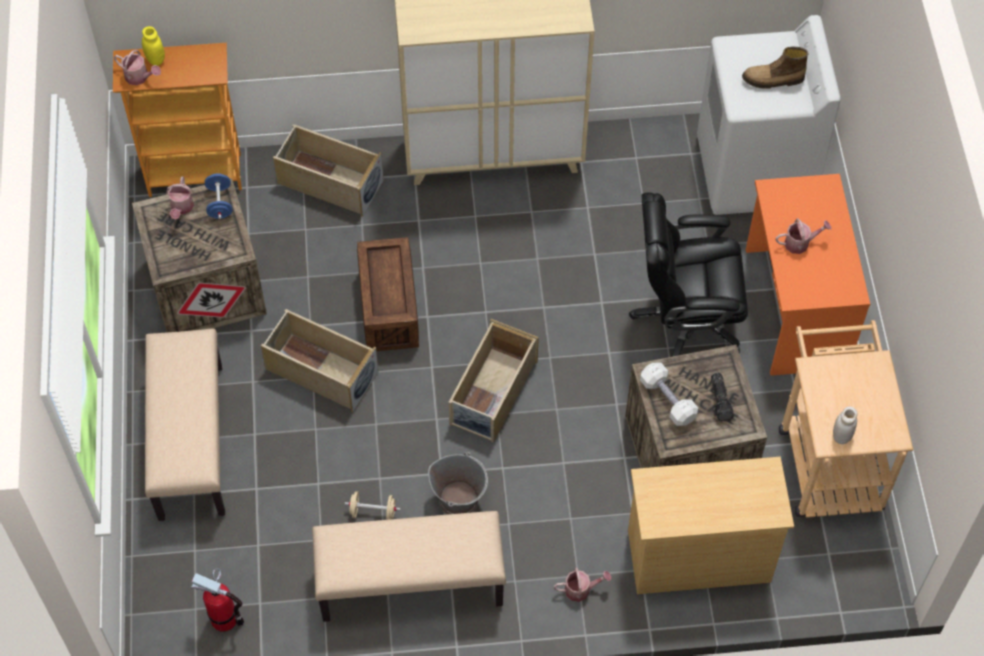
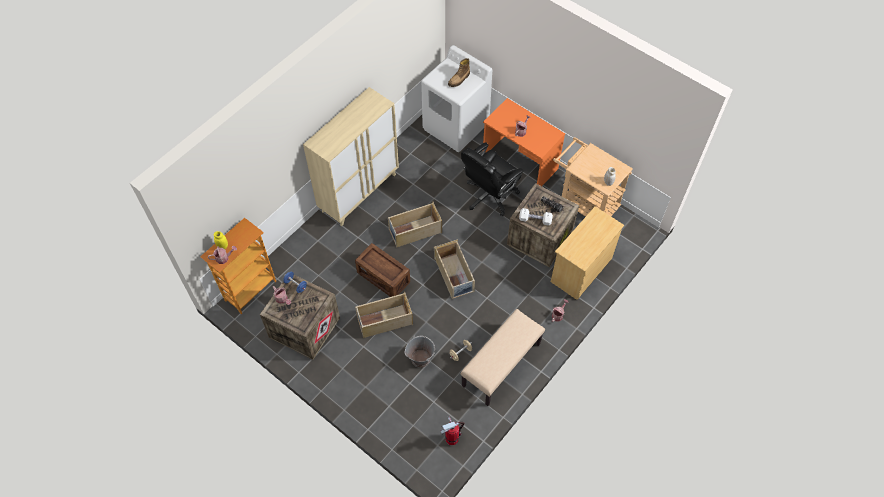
camera: 45 degrees left, 0 degrees up
(190, 441) = (365, 388): beige bench -> none
(329, 182) = (308, 251): beige storage box -> beige storage box (414, 231)
(459, 500) = (485, 322): grey bucket -> grey bucket (420, 358)

